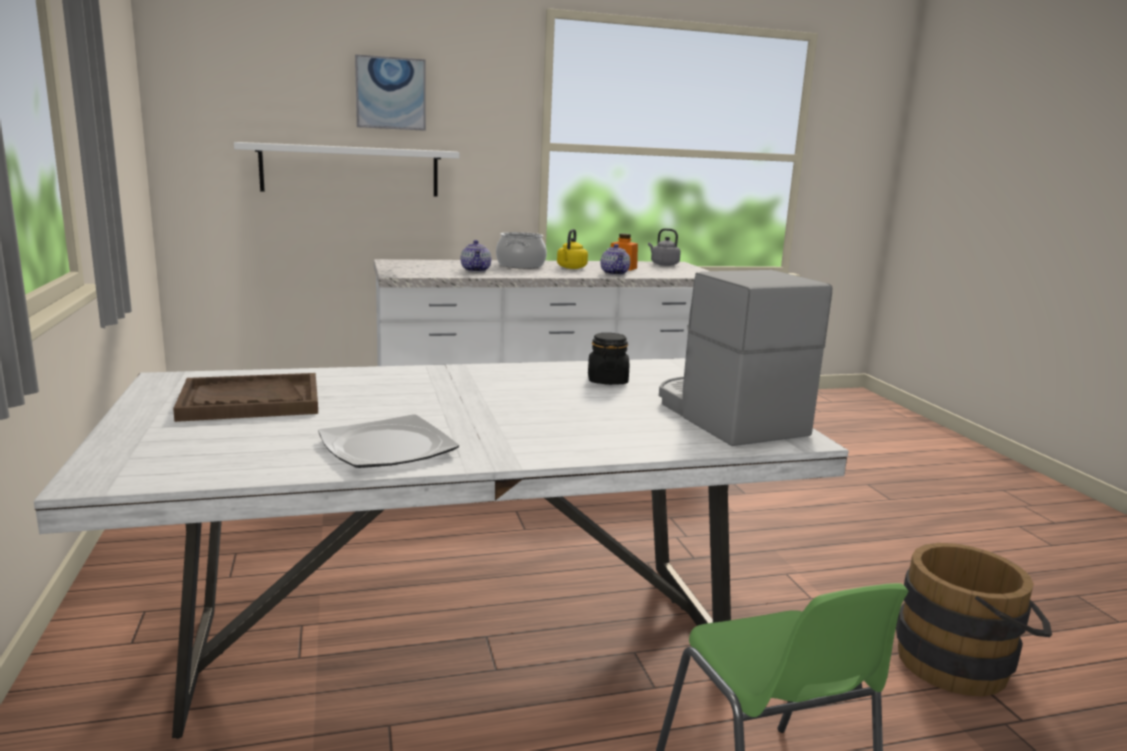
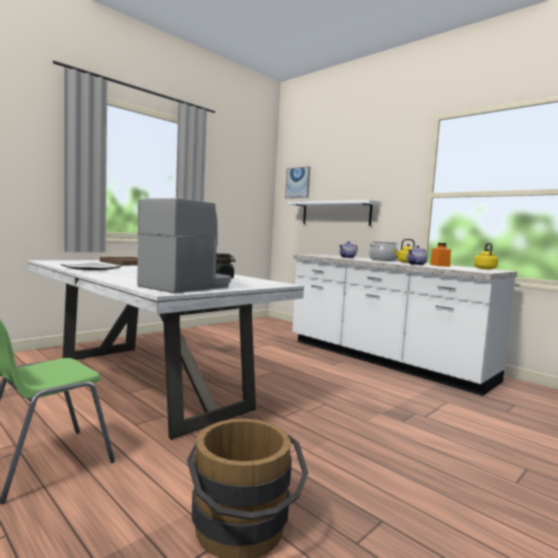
camera: 60 degrees right, 10 degrees down
(390, 93) = (354, 175): picture -> picture (298, 182)
(663, 264) = (484, 268): grey kettle -> yellow kettle

